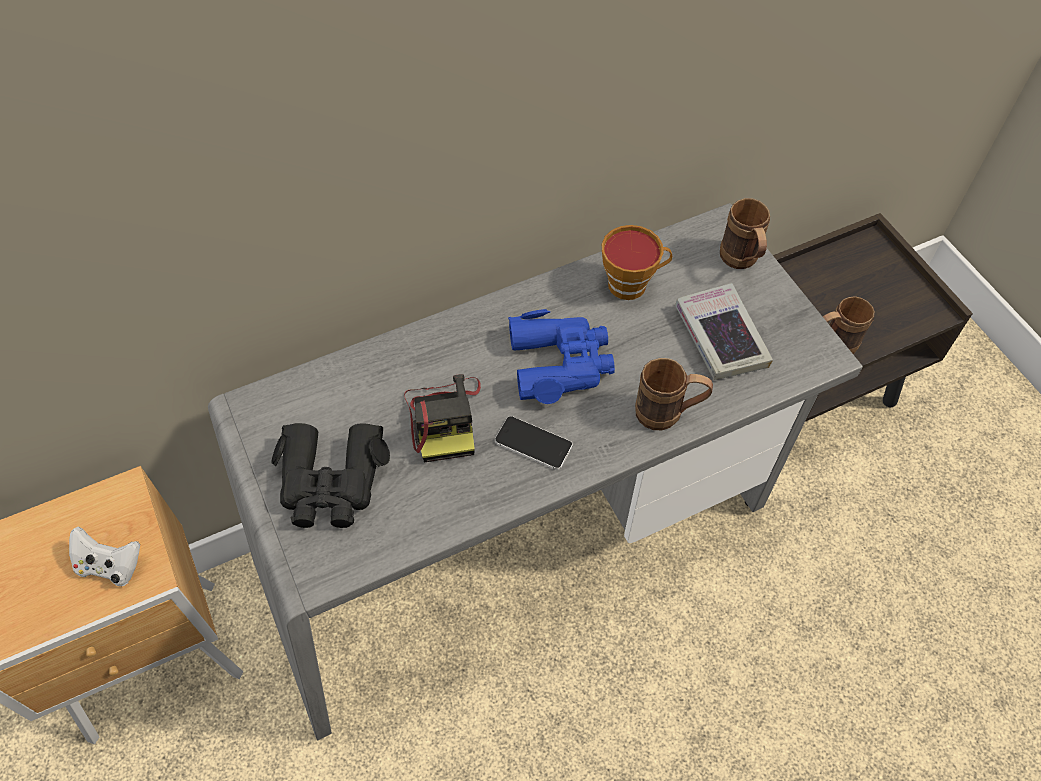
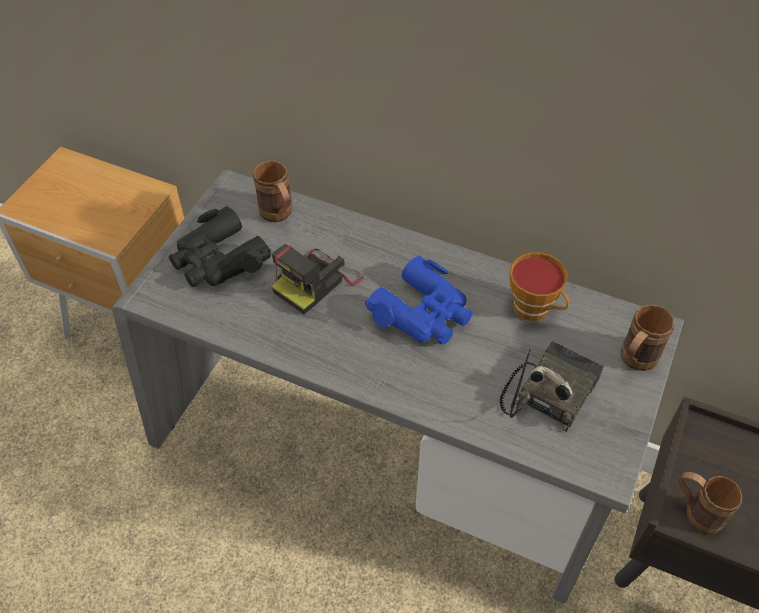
camera: 50 degrees right, 5 degrees down
(110, 565) = (104, 220): white game controller -> none
(533, 443) = (344, 340): phone -> none
(668, 415) = (445, 402): brown mug -> brown mug (279, 216)
(720, 337) = (549, 392): book -> radio

